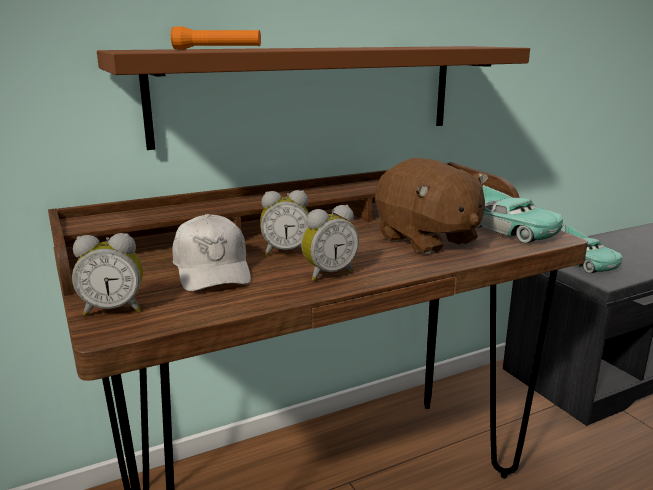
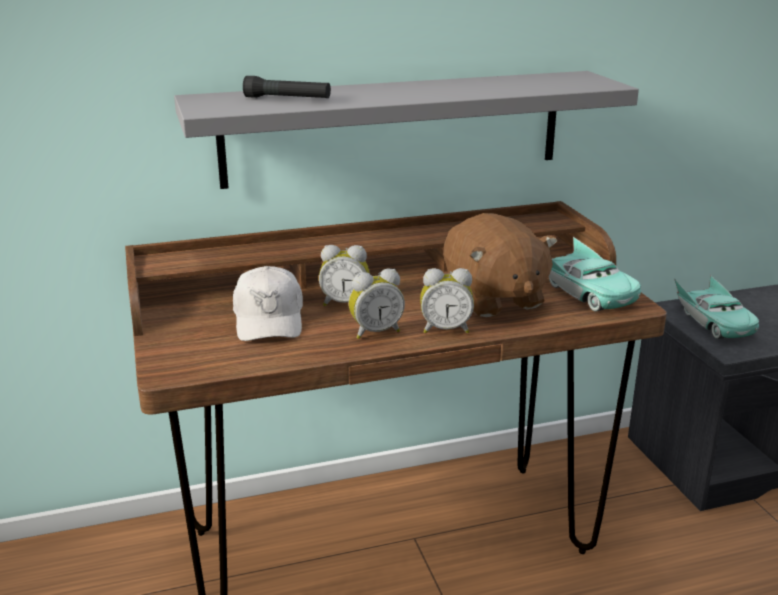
camera: 10 degrees right, 5 degrees up
(114, 309) = (174, 353): alarm clock -> alarm clock (445, 329)
(217, 49) = (287, 99): orange flashlight -> black flashlight
(310, 93) = (394, 128): brown shelf -> grey shelf

